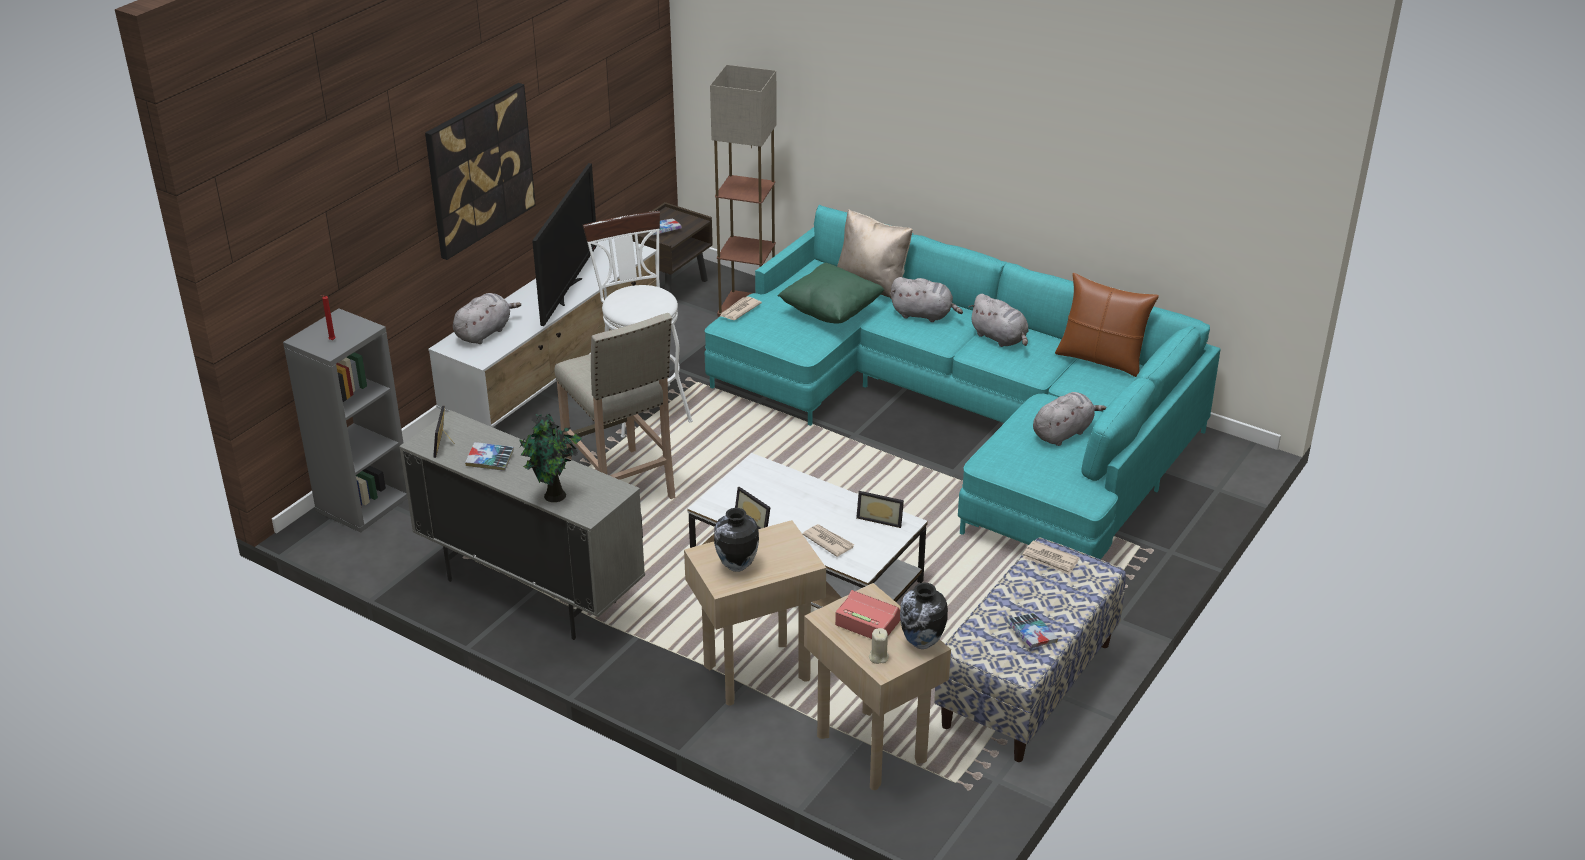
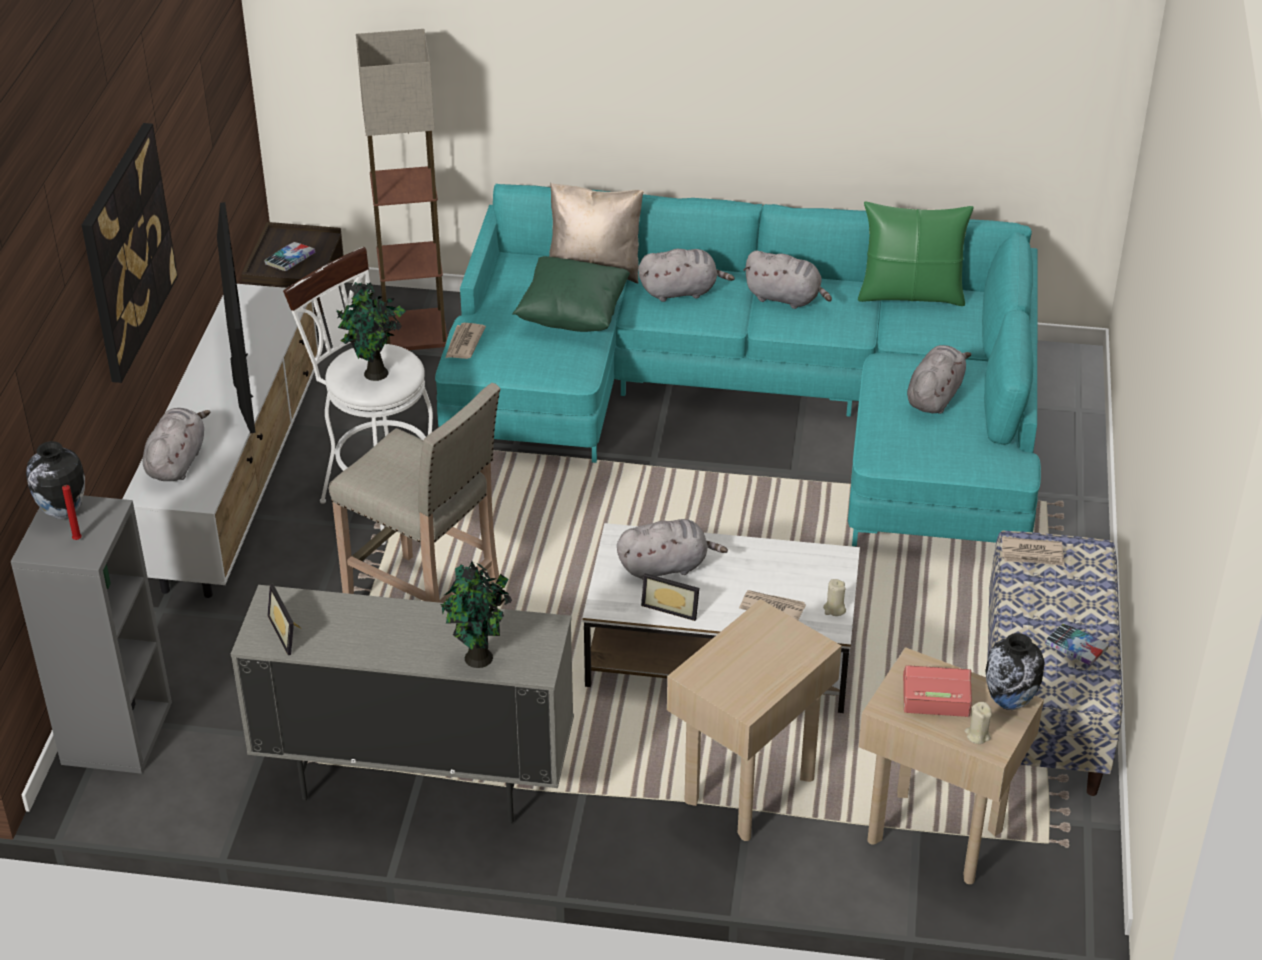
camera: 25 degrees left, 5 degrees up
(490, 460) = (362, 636): book -> none
(636, 304) = (375, 375): none -> potted plant
(736, 566) = (742, 677): vase -> vase (62, 512)
(773, 493) = (666, 566): none -> grey plush toy
(874, 556) = (834, 609): none -> beige candle
(881, 518) = (808, 560): picture frame -> none
(1101, 359) = (911, 294): brown pillow -> green pillow

